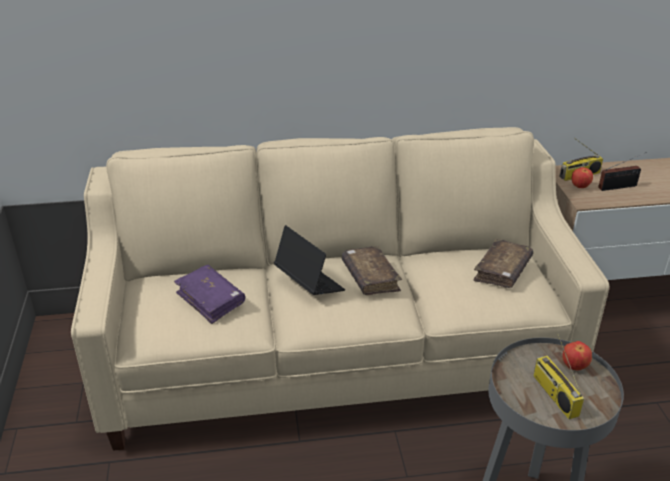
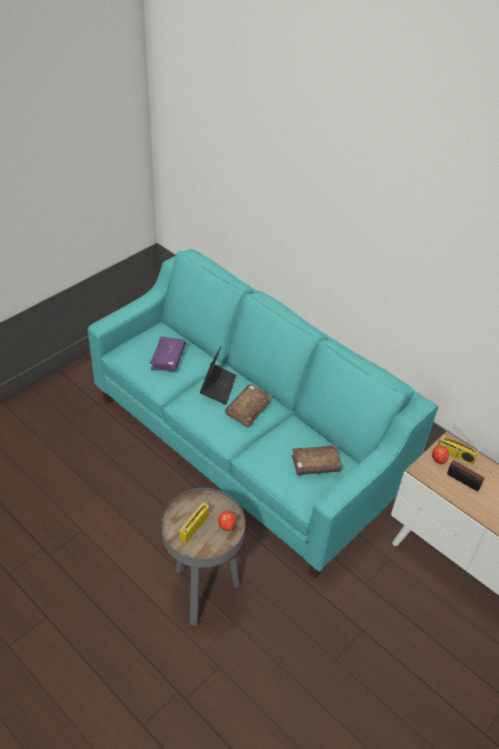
camera: 50 degrees right, 10 degrees up
(335, 357) = (246, 445): beige sofa -> turquoise sofa

